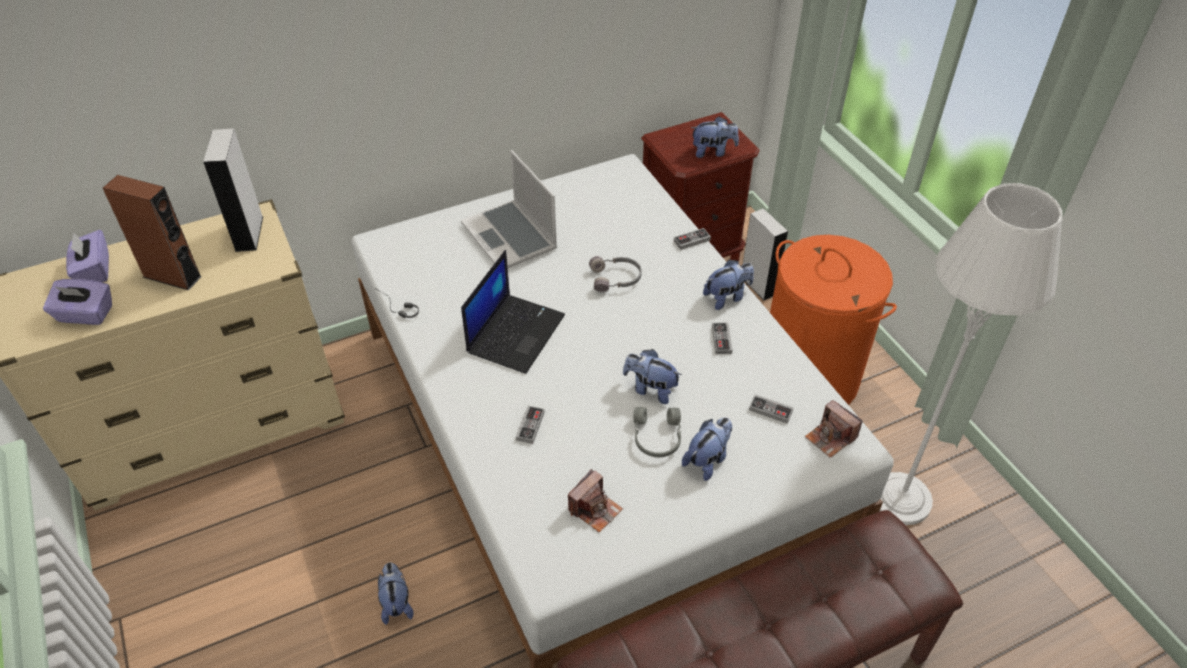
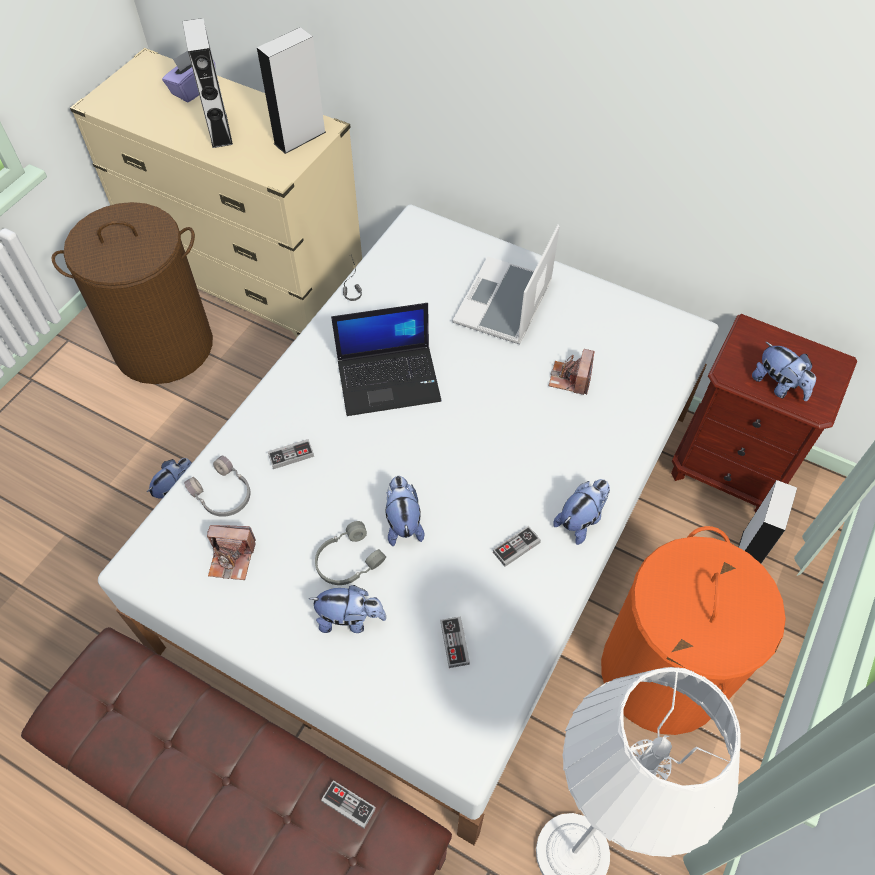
camera: 55 degrees right, 10 degrees up
(85, 315) = (147, 116): purple tissue box -> none
(172, 276) = (219, 130): brown speaker -> grey speaker
(222, 535) = (164, 346): none -> brown laundry basket
(616, 279) = (523, 413): grey headphones -> grey headphones (222, 494)
(692, 240) = (635, 445): game controller -> game controller (348, 805)
(727, 297) = (581, 520): plush toy -> plush toy turned 75 degrees counterclockwise
(830, 438) = (459, 720): camera -> camera (570, 379)

